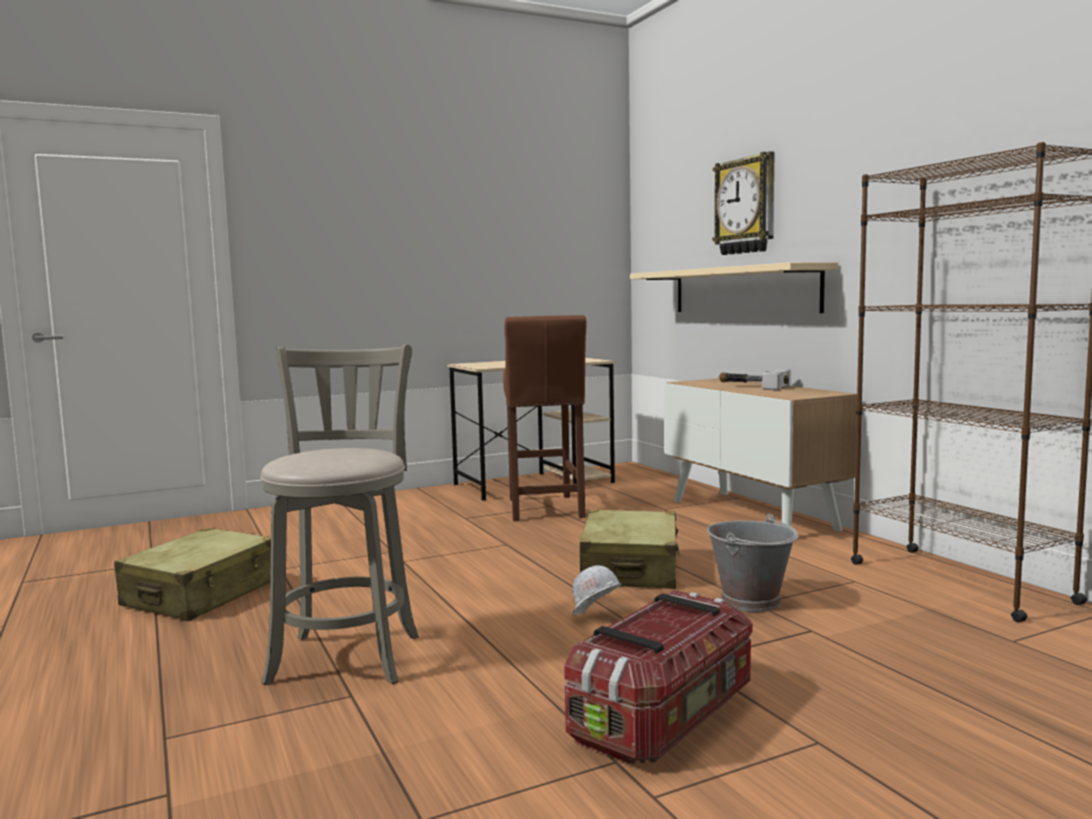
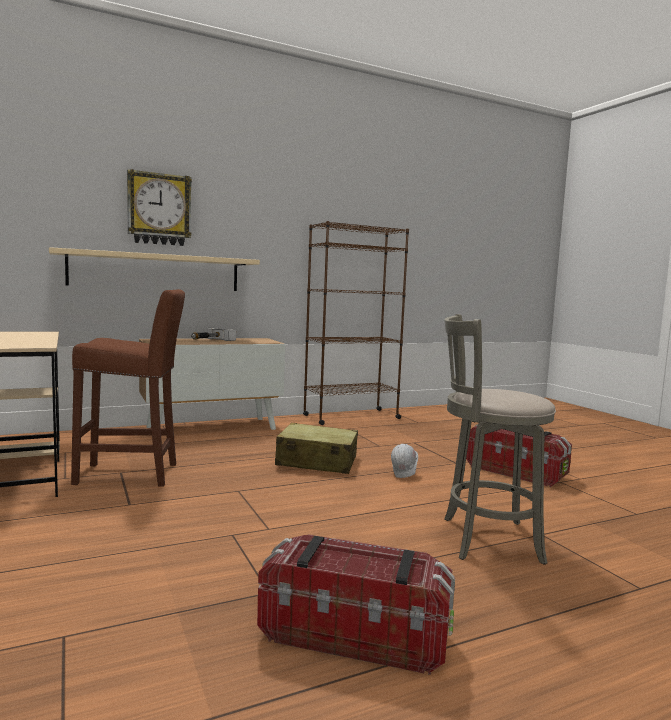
camera: 90 degrees left, 0 degrees up
(201, 594) = (354, 633): beige suitcase -> storage box
(751, 601) = (375, 446): grey bucket -> none

